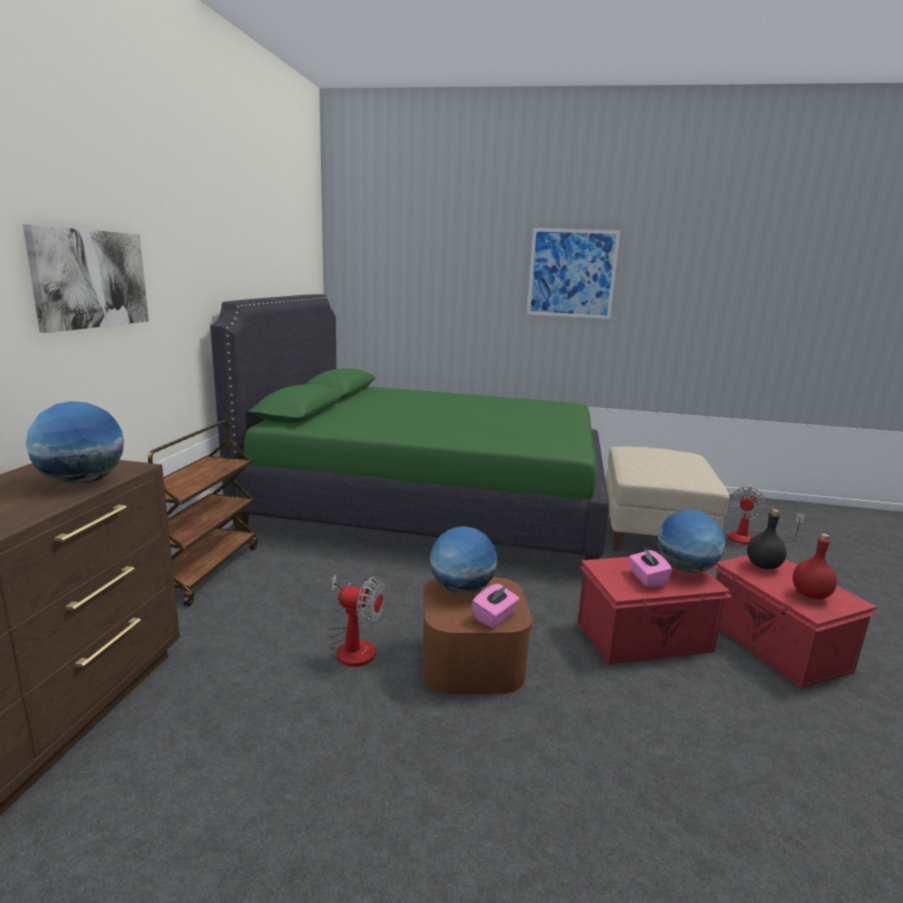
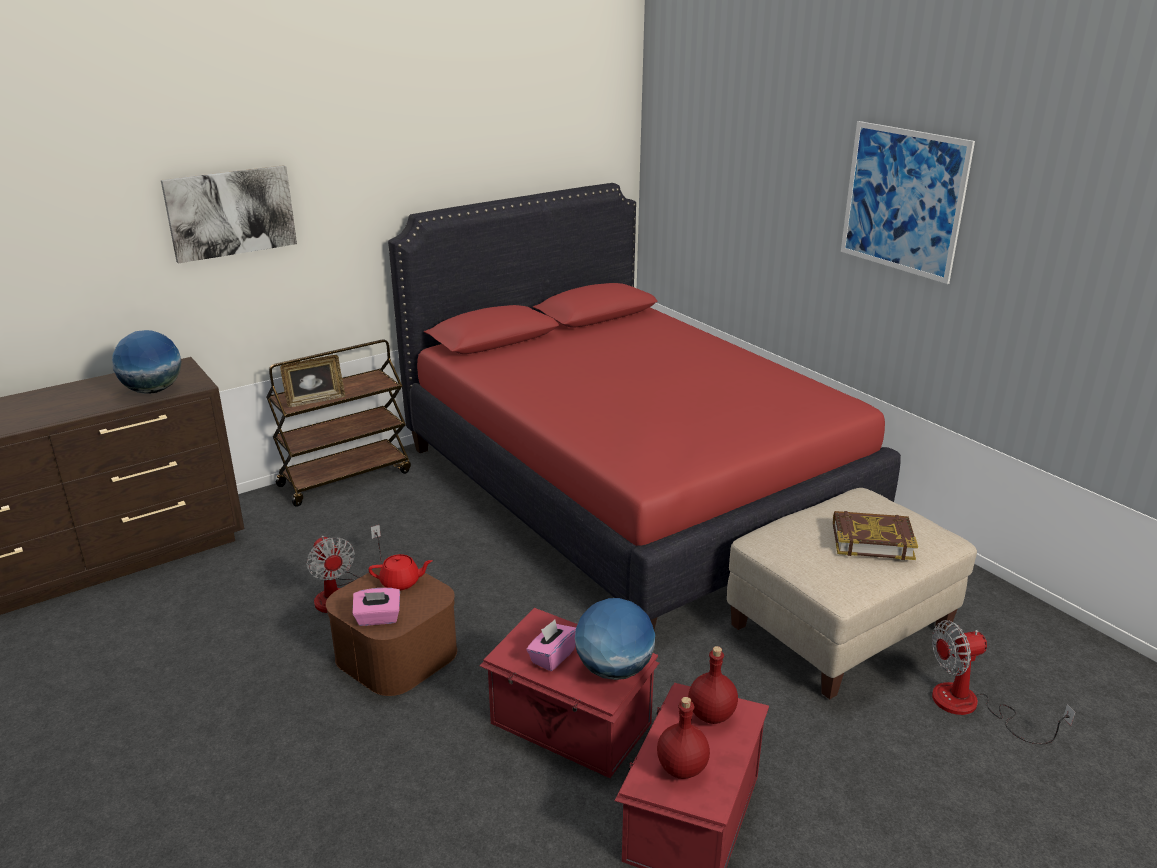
camera: 45 degrees right, 10 degrees up
(192, 485) = (315, 400): none -> picture frame
(431, 506) = (628, 487): green bed -> red bed
(461, 589) = (401, 582): globe -> red teapot
(675, 460) = (872, 540): none -> book
(764, 566) = (712, 715): black bottle -> red bottle

